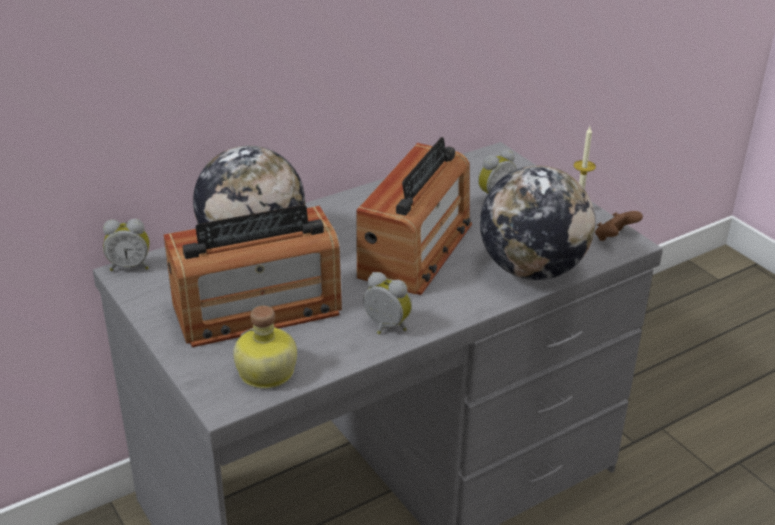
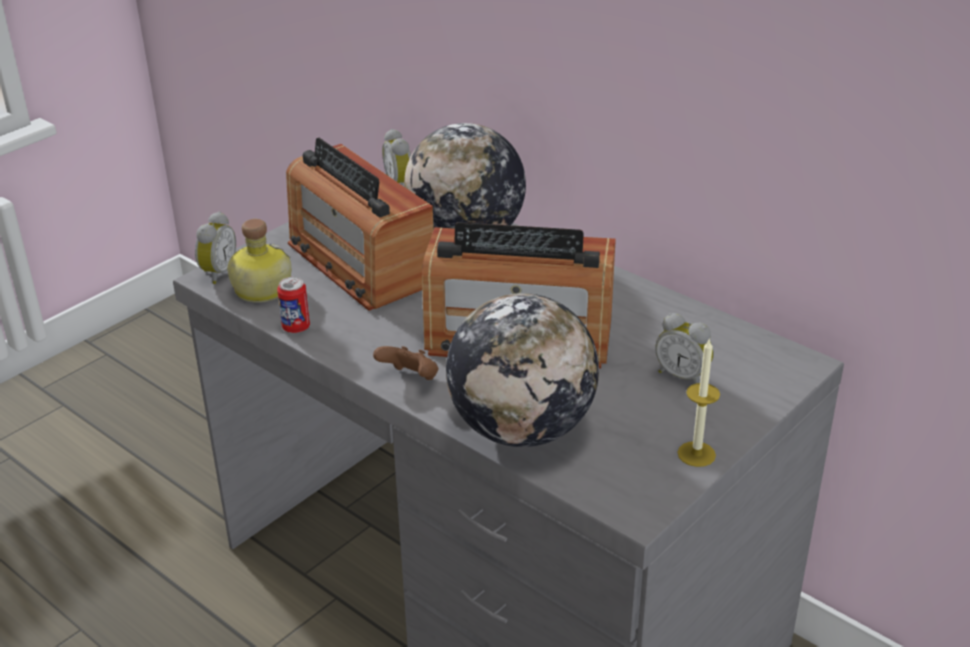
camera: 75 degrees right, 0 degrees up
(344, 358) = (296, 327): none -> can
(385, 328) = (357, 342): alarm clock -> alarm clock (217, 273)
(614, 238) = (641, 495): brown game controller -> brown game controller (410, 379)

